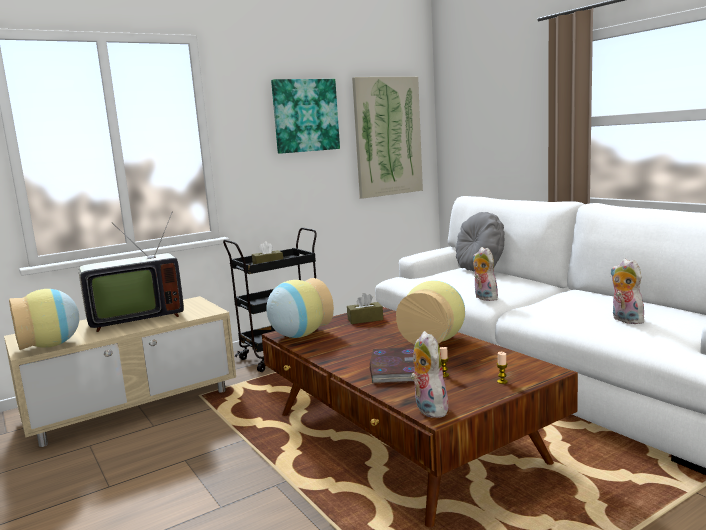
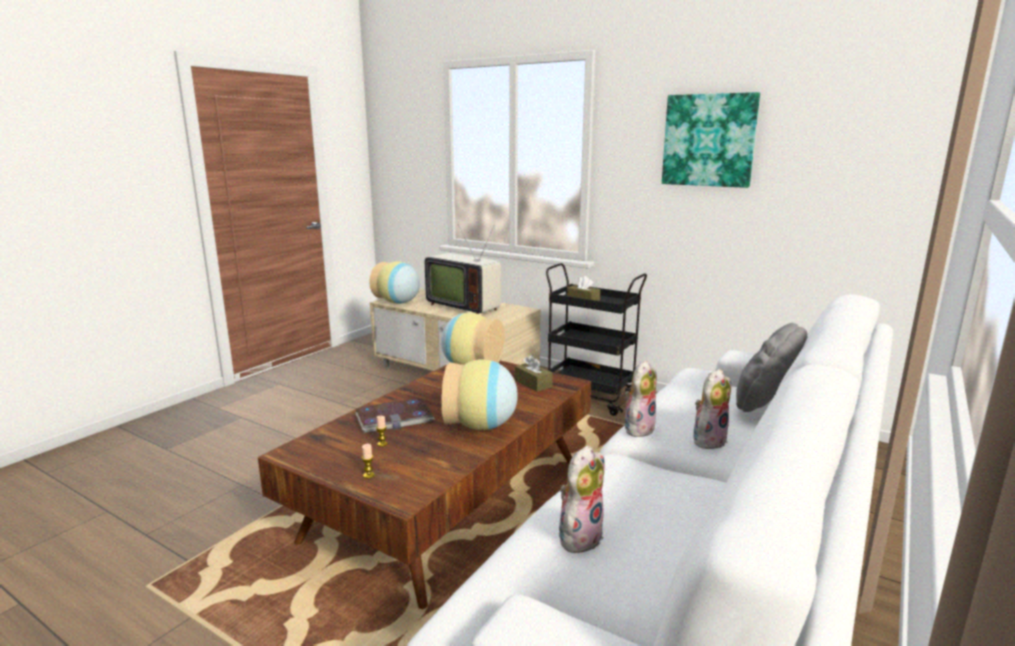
camera: 65 degrees right, 5 degrees up
(387, 136) = (846, 179): picture -> none
(428, 409) = (301, 447): plush toy -> plush toy (708, 440)

